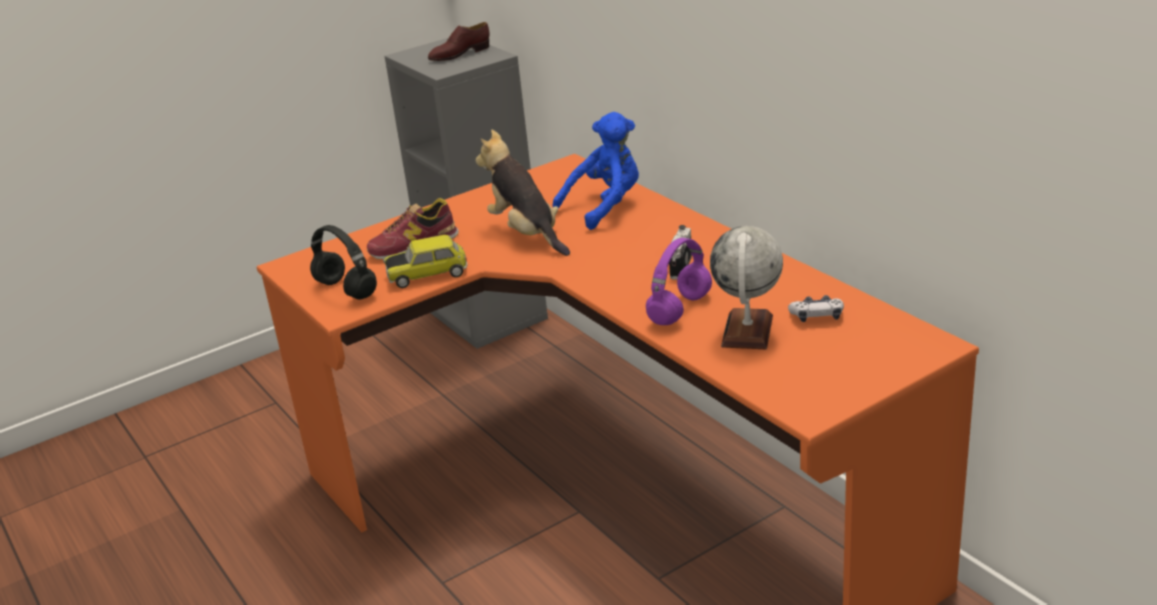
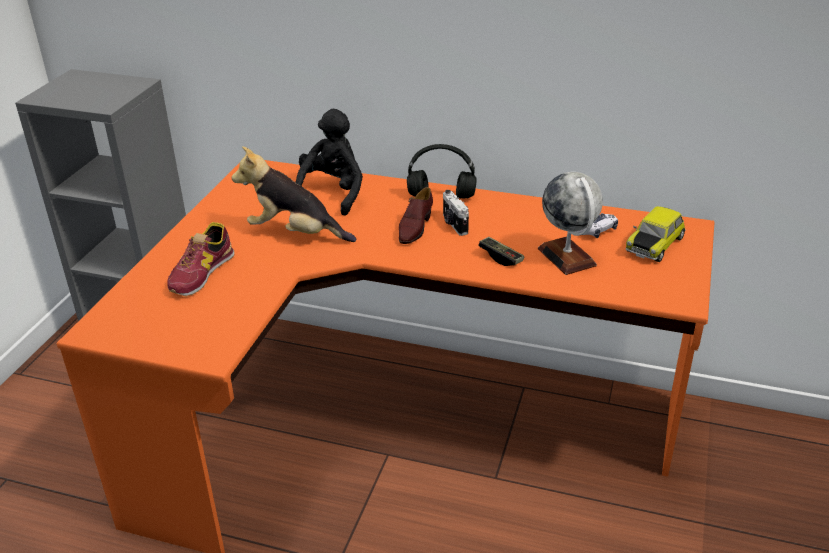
camera: 40 degrees left, 5 degrees up
(347, 290) = (191, 333): black headphones -> black headphones (442, 196)
(427, 273) = (251, 294): toy car -> toy car (653, 244)
(459, 54) = (99, 87): brown shoe -> brown shoe (414, 227)
(605, 206) = (332, 194): blue plush toy -> black plush toy
(680, 311) = (501, 257): purple headphones -> game controller

